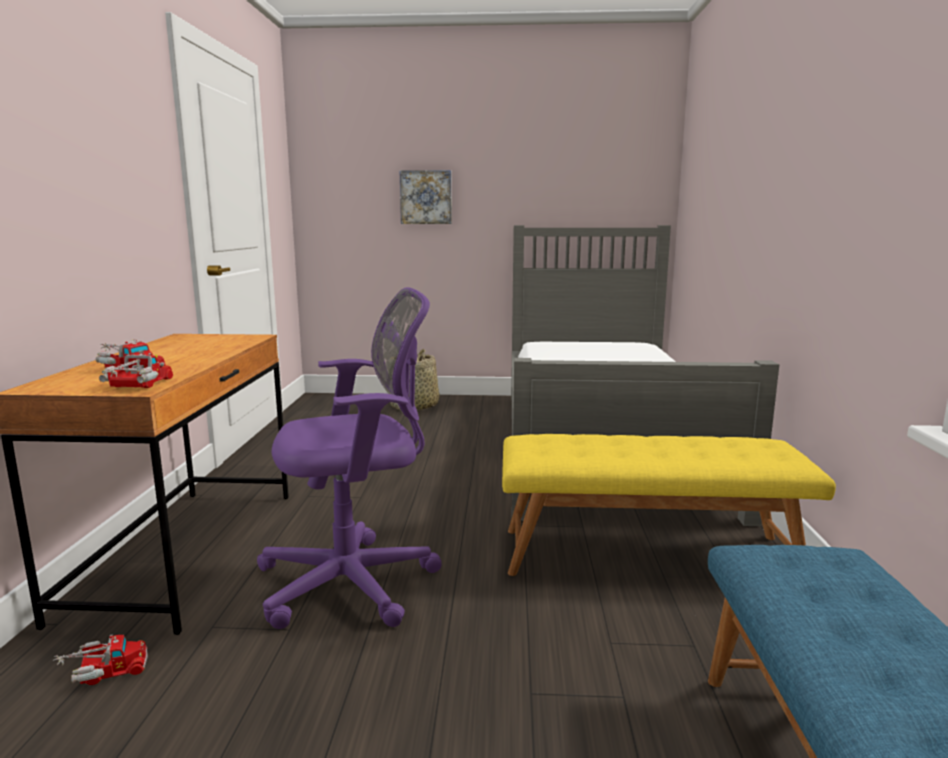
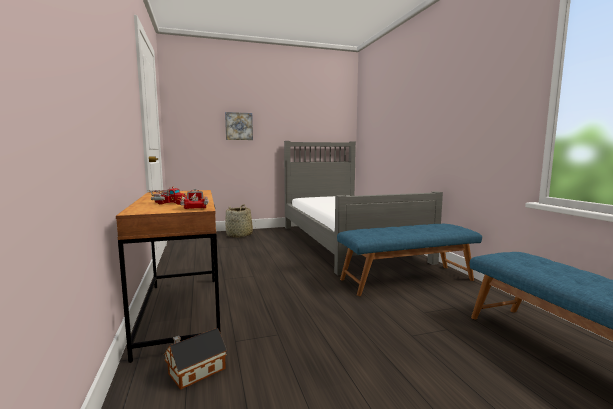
camera: 20 degrees left, 5 degrees down
(103, 671) = (194, 371): toy truck -> toy house
(356, 582) = (290, 310): purple office chair -> none
(648, 553) = (406, 279): yellow bench -> blue bench

